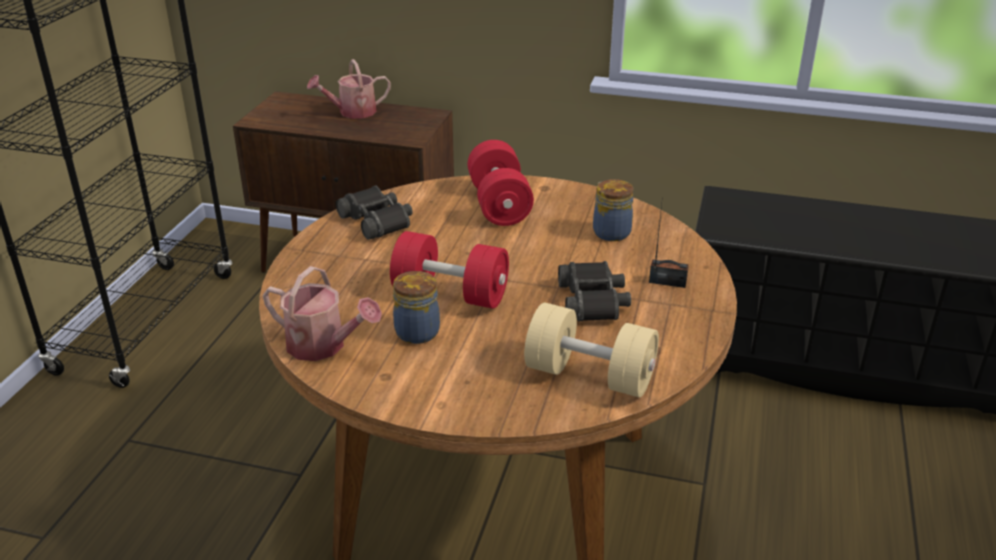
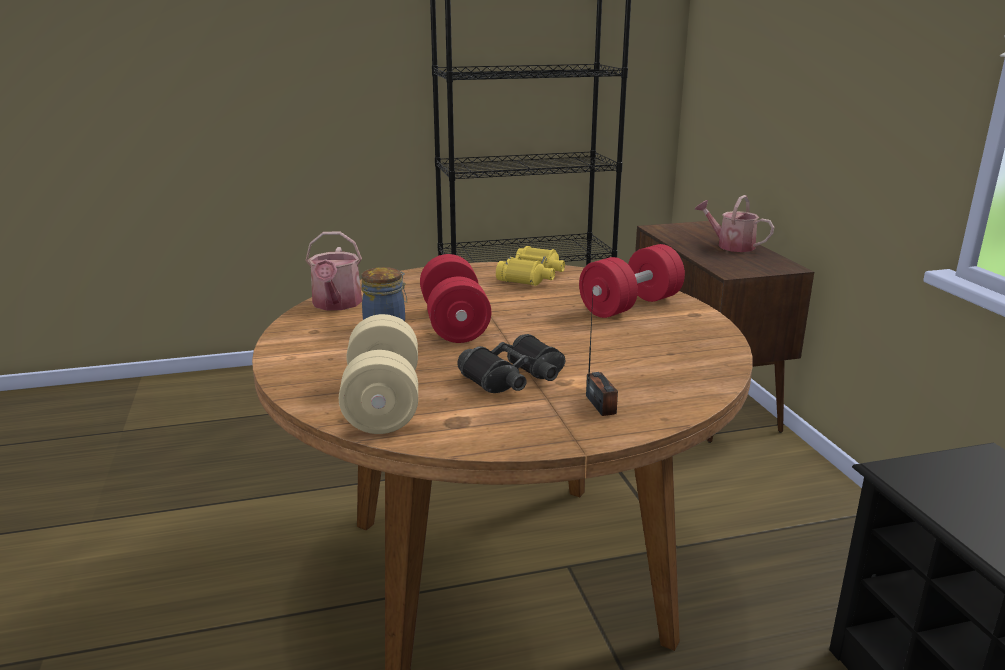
camera: 60 degrees right, 10 degrees down
(377, 221) = (532, 276): black binoculars -> yellow binoculars
(610, 232) = (658, 358): jar -> none

